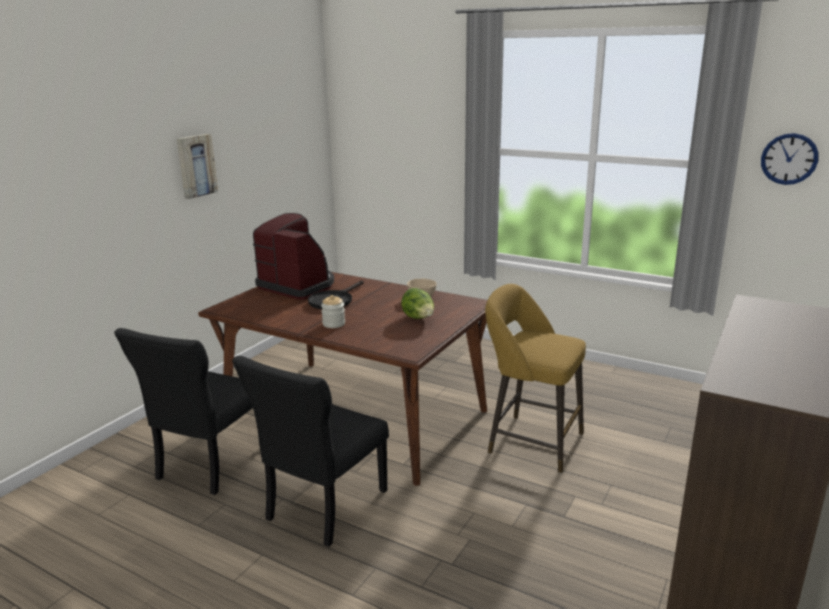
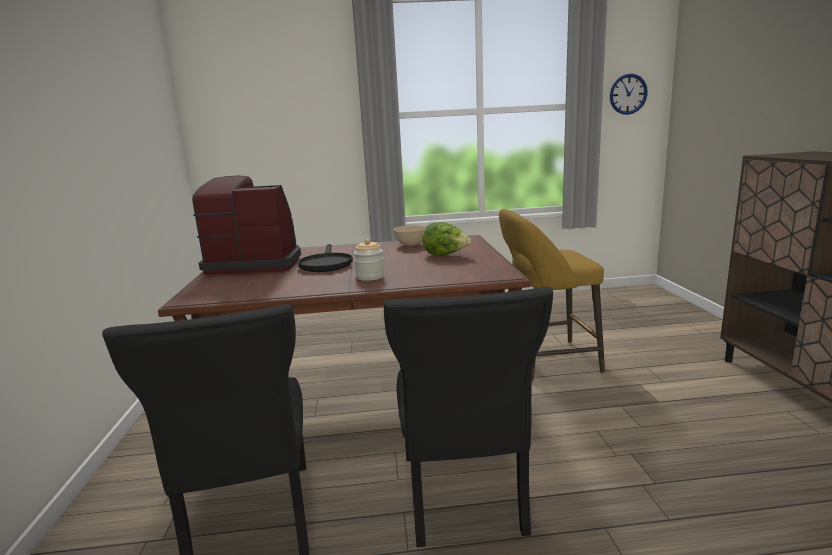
camera: 35 degrees left, 5 degrees down
(195, 166) = (70, 119): picture -> none

